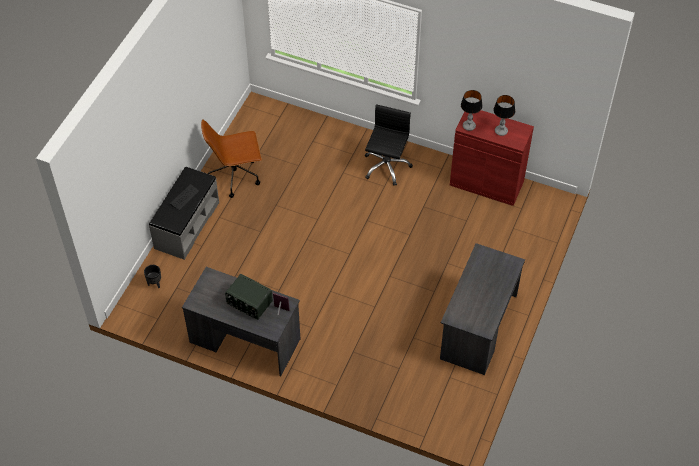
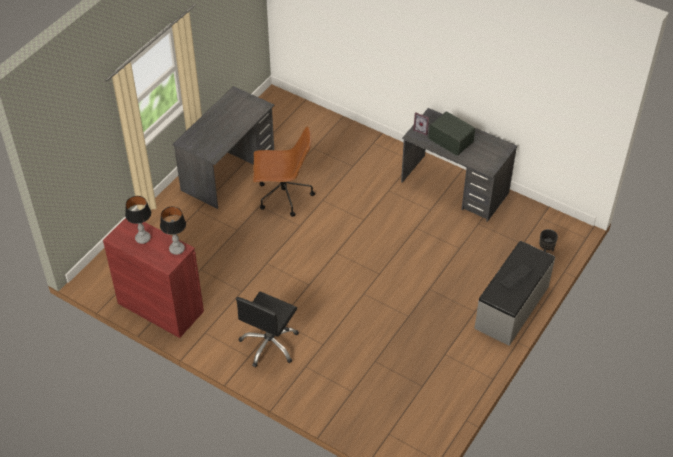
camera: 170 degrees left, 5 degrees down
(235, 176) = (452, 358): brown office chair -> brown office chair (283, 196)

